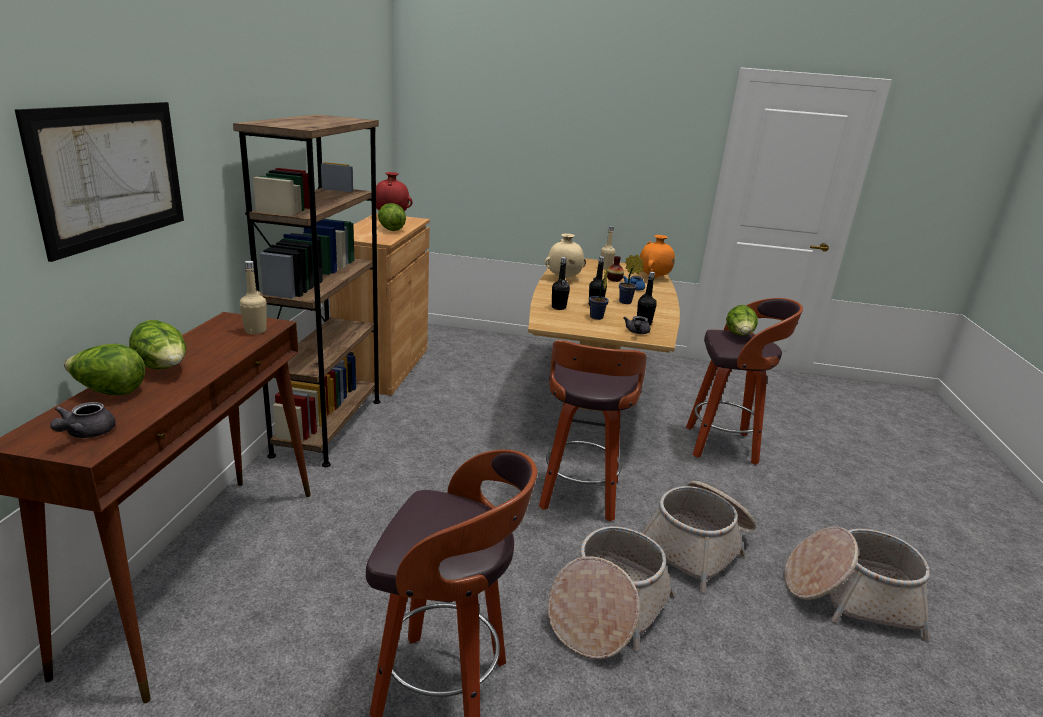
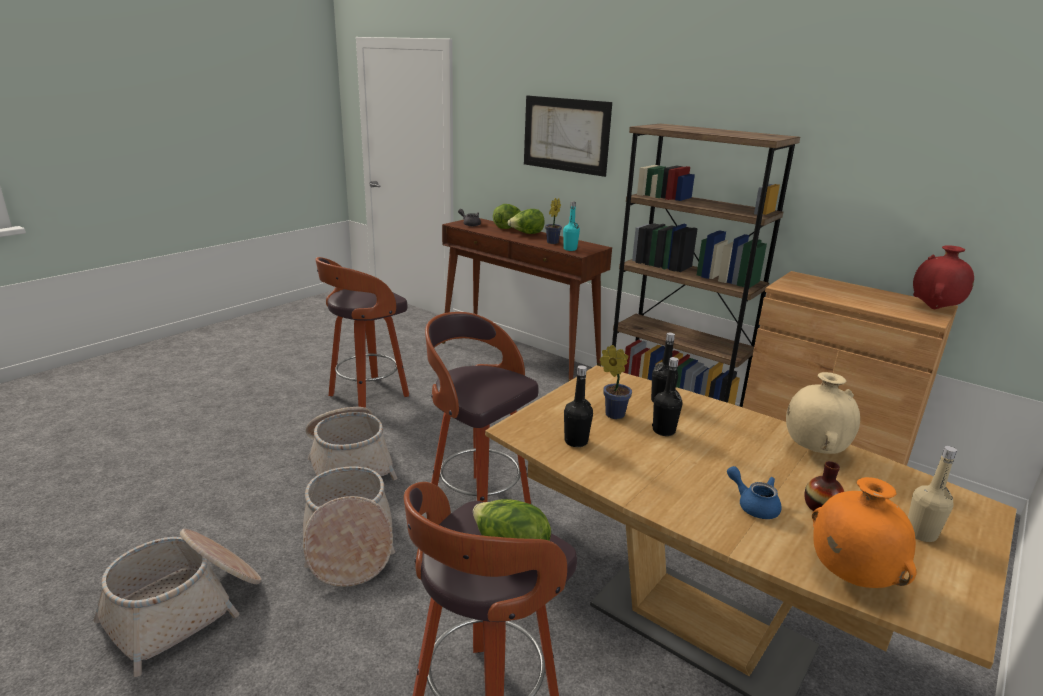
camera: 120 degrees right, 0 degrees up
(255, 331) = (570, 249): beige bottle -> turquoise bottle
(390, 229) = (849, 297): lettuce -> none
(627, 302) = (675, 465): potted plant -> potted plant (551, 243)
(637, 332) = (547, 423): grey teapot -> none

